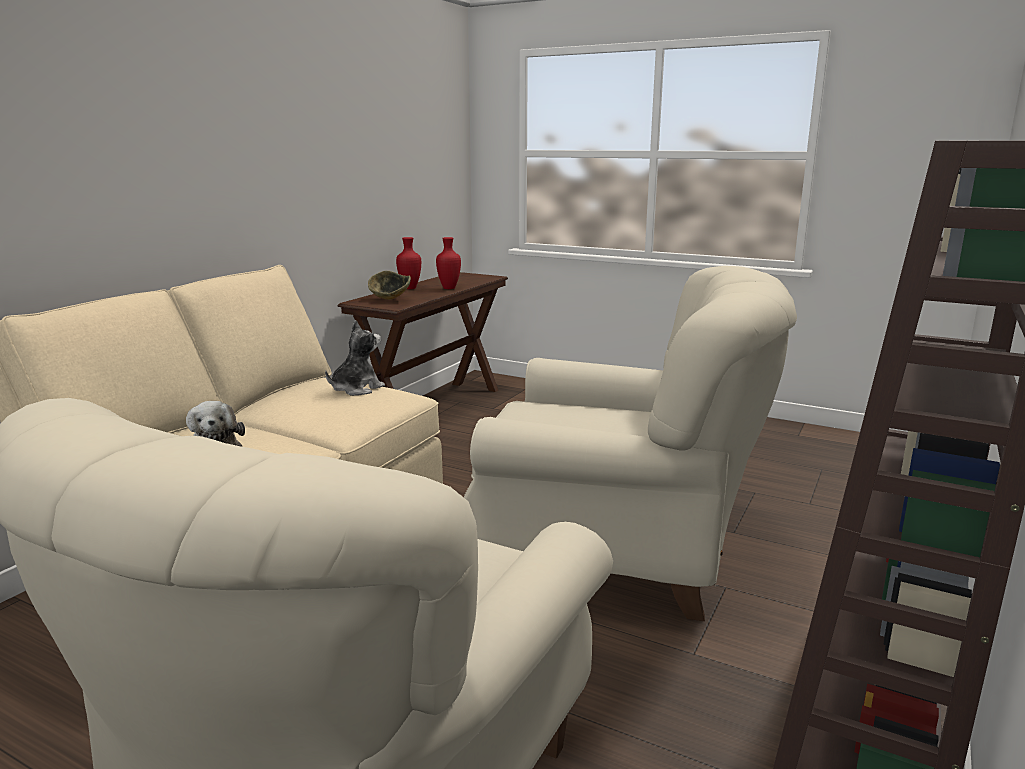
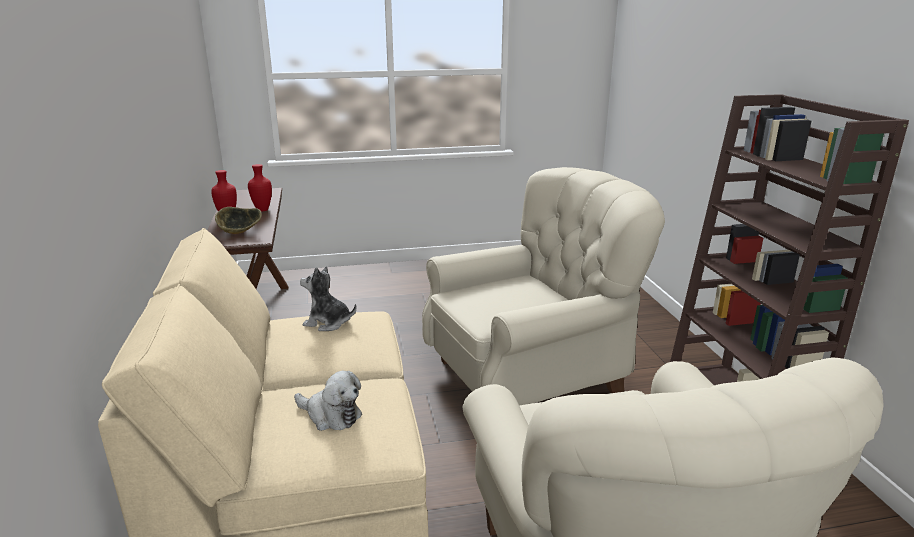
camera: 40 degrees left, 5 degrees up
(356, 389) = (328, 323): plush toy -> plush toy turned 75 degrees counterclockwise

